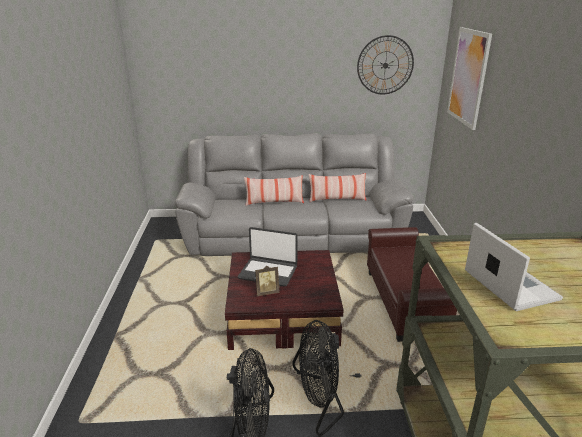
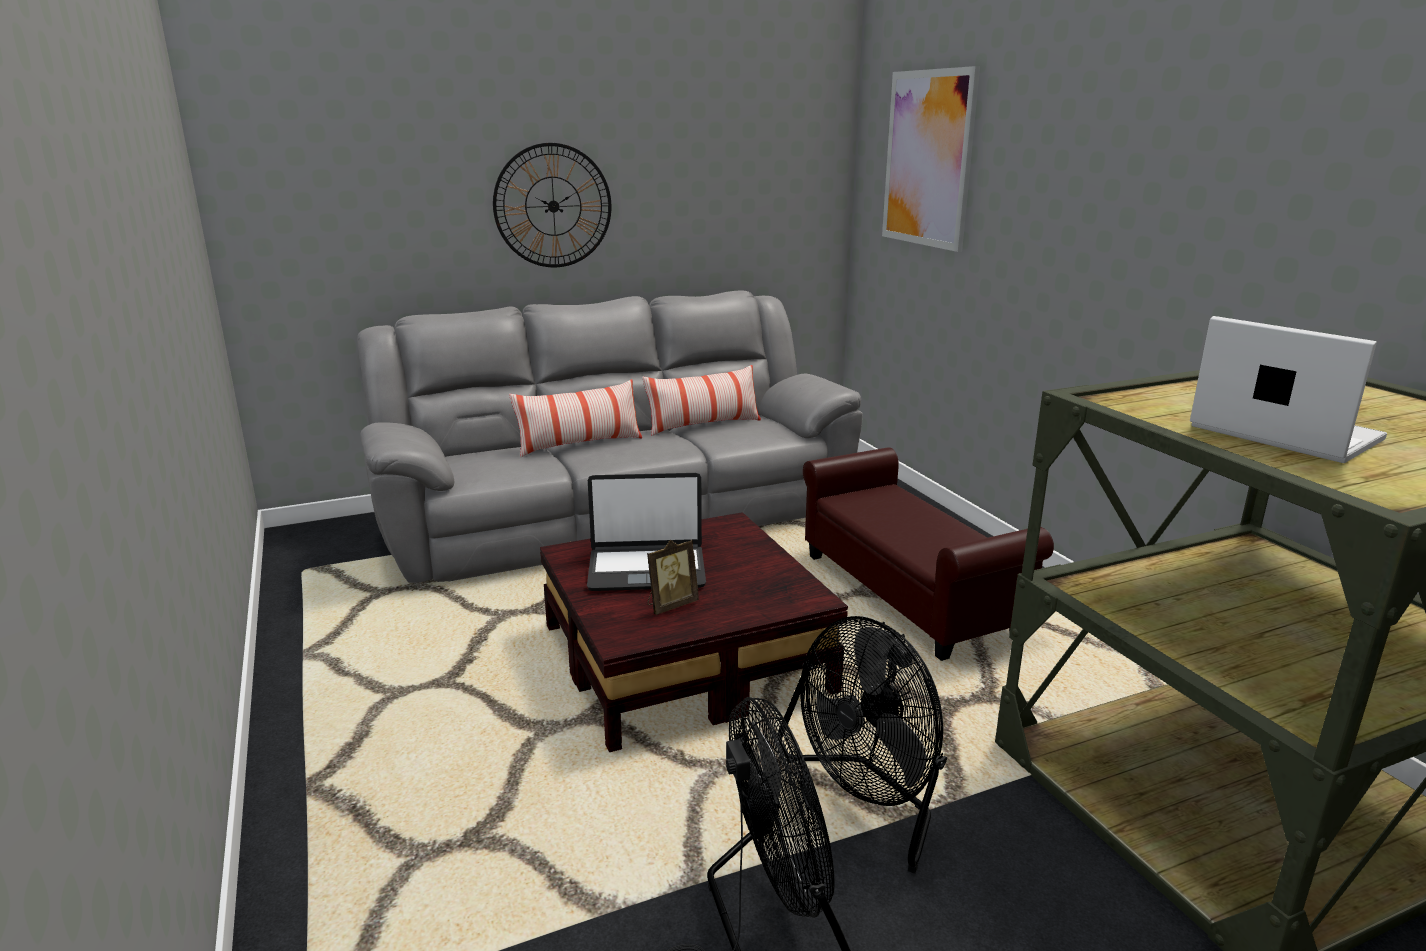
camera: 20 degrees left, 5 degrees down
(385, 65) = (754, 154): wall clock -> wall clock (553, 206)

